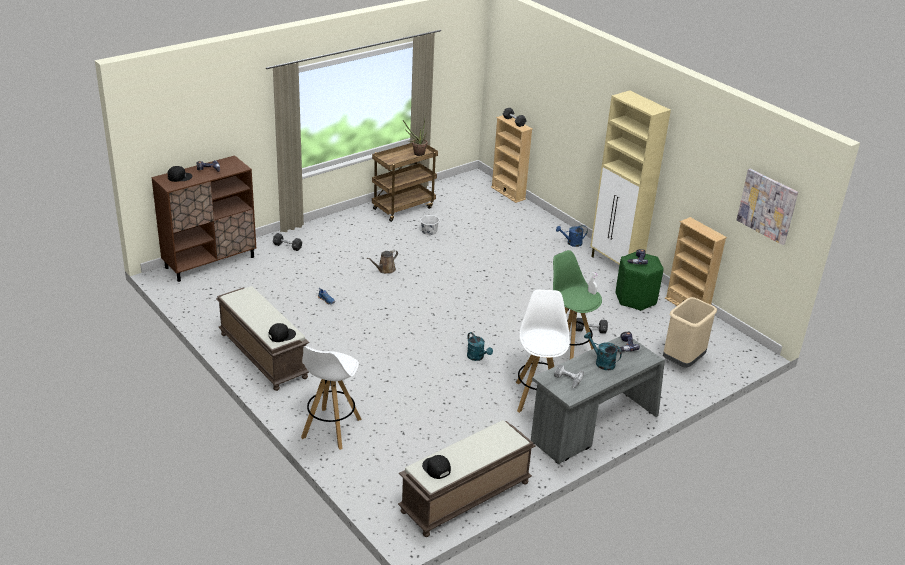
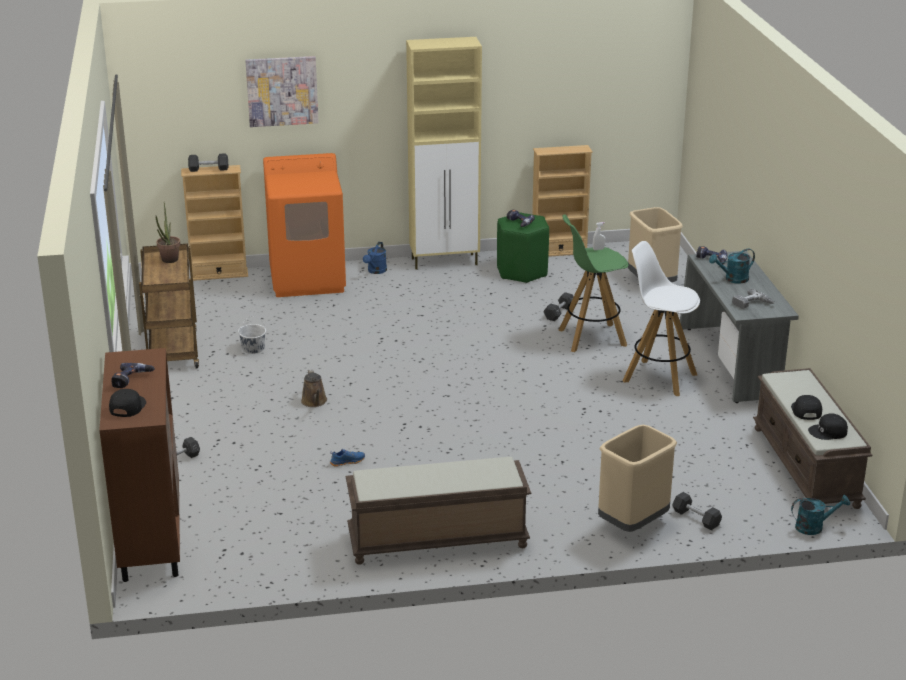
camera: 60 degrees left, 5 degrees down
(281, 335) = (497, 472): black cap -> black cap (805, 410)
(331, 429) = (633, 524): white stool -> beige trash can
(356, 456) = (696, 518): none -> black dumbbell
(477, 357) = (559, 392): turquoise watering can -> turquoise watering can (814, 527)
(533, 223) = (308, 279): none -> orange washing machine
(767, 206) = (628, 85): picture -> picture (282, 91)

